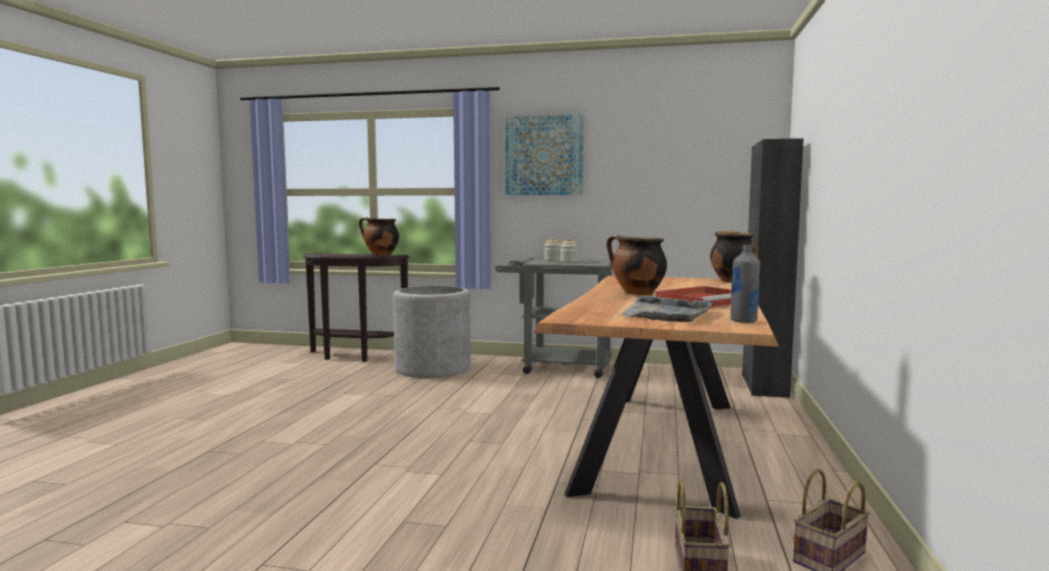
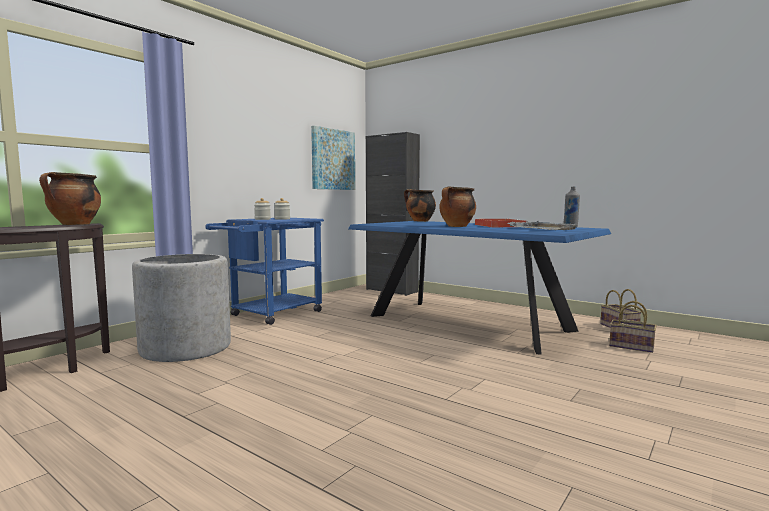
camera: 65 degrees left, 0 degrees up
(544, 155) = (226, 121): picture -> picture (333, 159)
(558, 367) = (271, 315): grey cart -> blue cart
(662, 443) = (468, 323): brown dining table -> blue dining table

